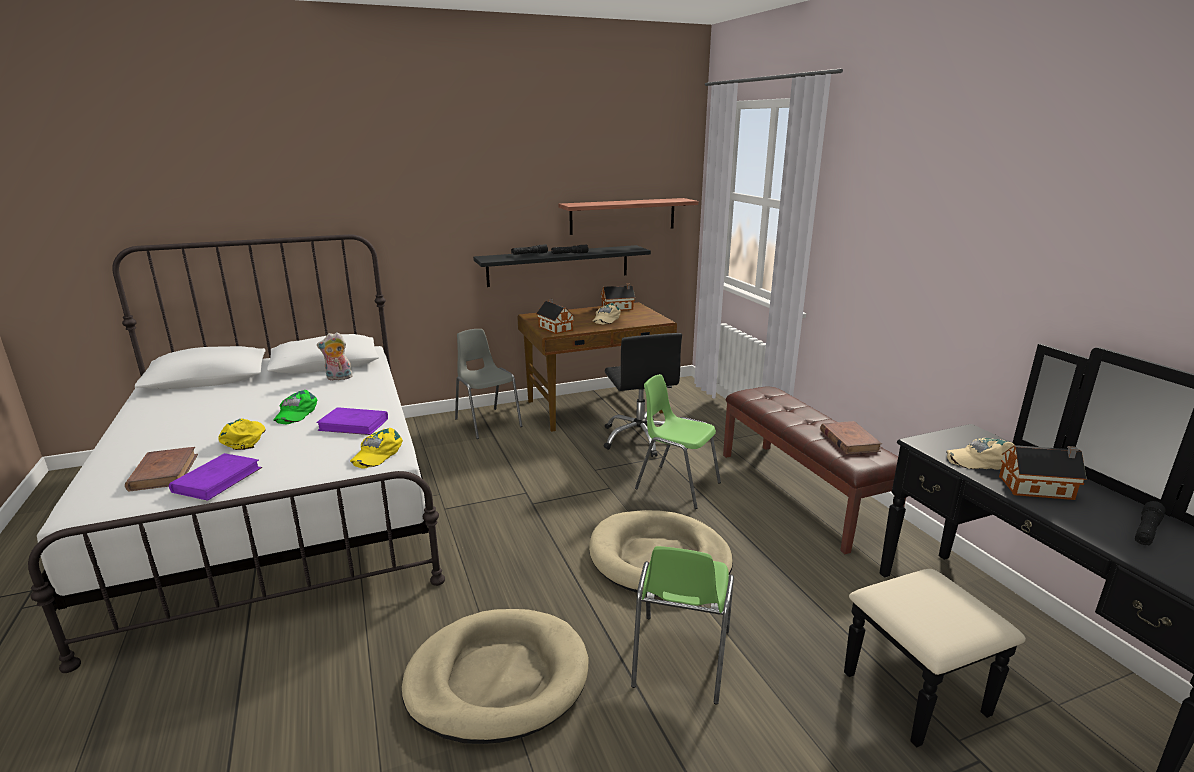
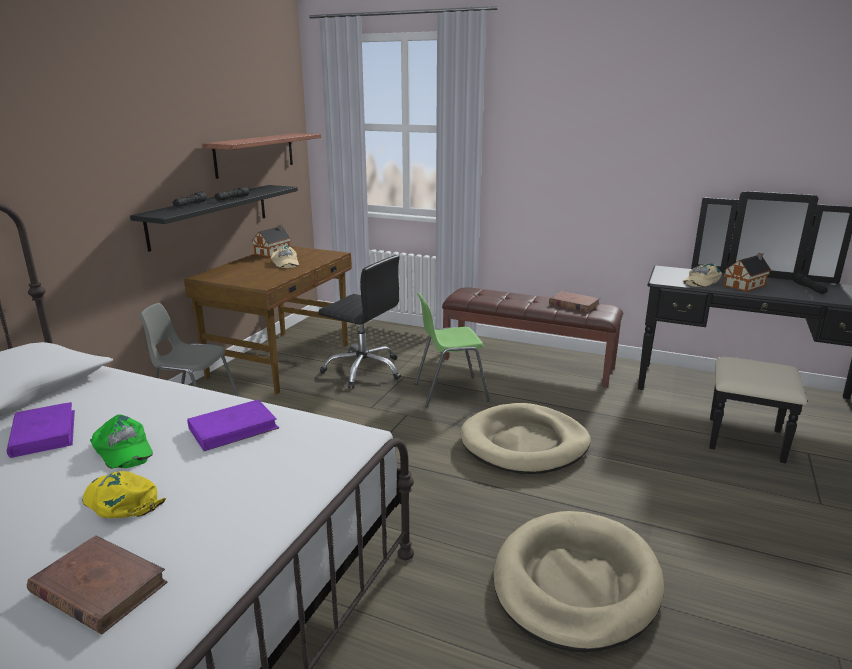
camera: 45 degrees left, 0 degrees up
(217, 480) = (213, 548): purple book -> purple book (43, 433)
(338, 378) = (85, 399): plush toy -> none
(377, 453) = (329, 438): yellow cap -> none
(555, 328) = (257, 280): toy house -> none
(680, 658) = (639, 493): green chair -> none

